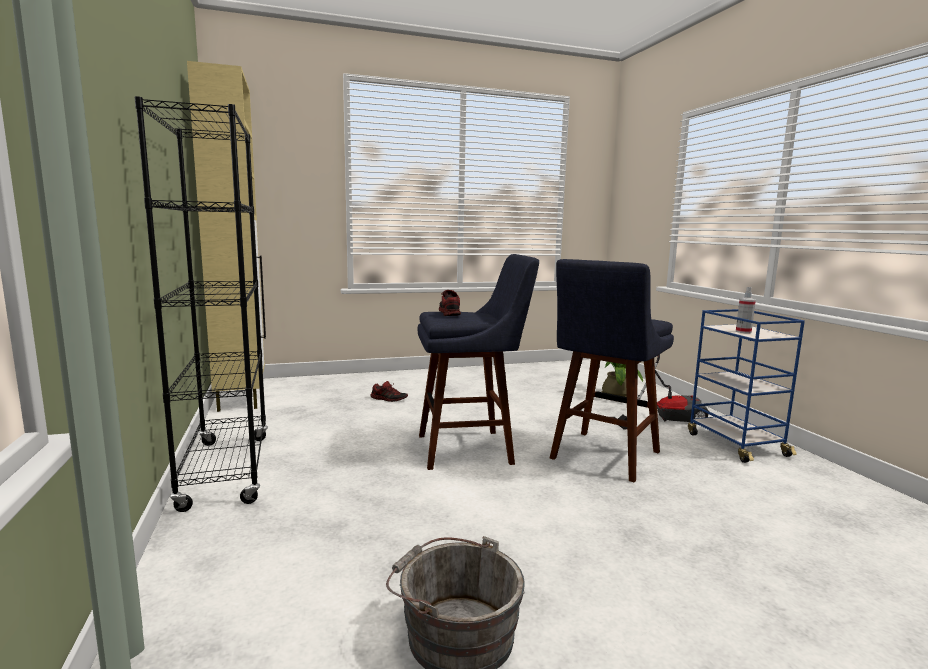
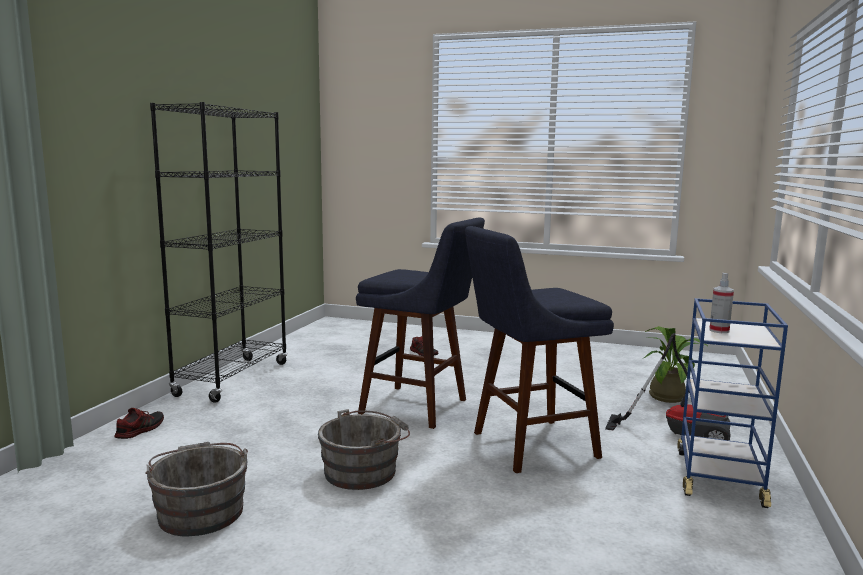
camera: 35 degrees right, 0 degrees up
(242, 396) = (319, 330): beige cabinet -> none
(449, 313) = (403, 272): shoe -> shoe (140, 430)
(530, 523) = (364, 471): none -> grey bucket

